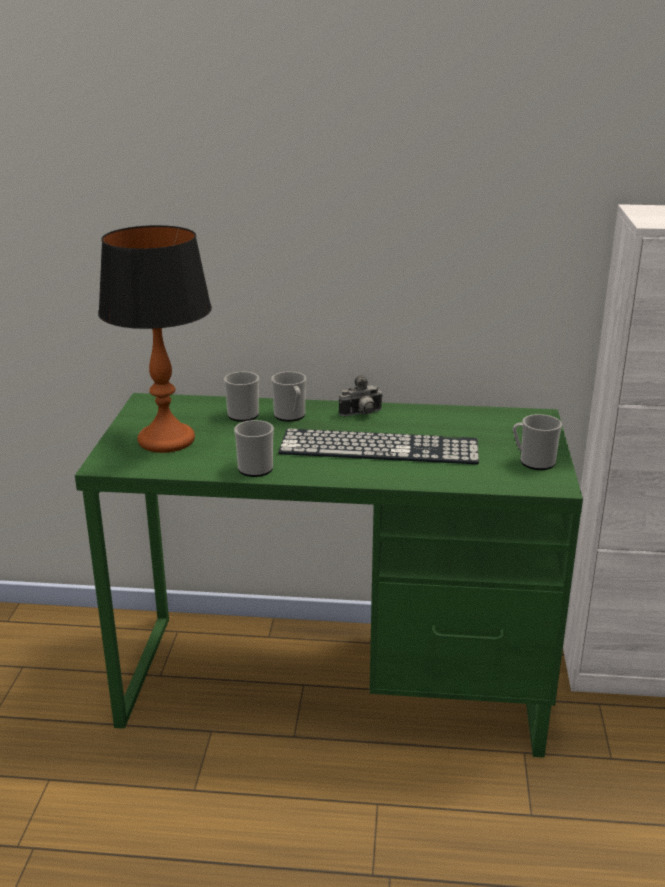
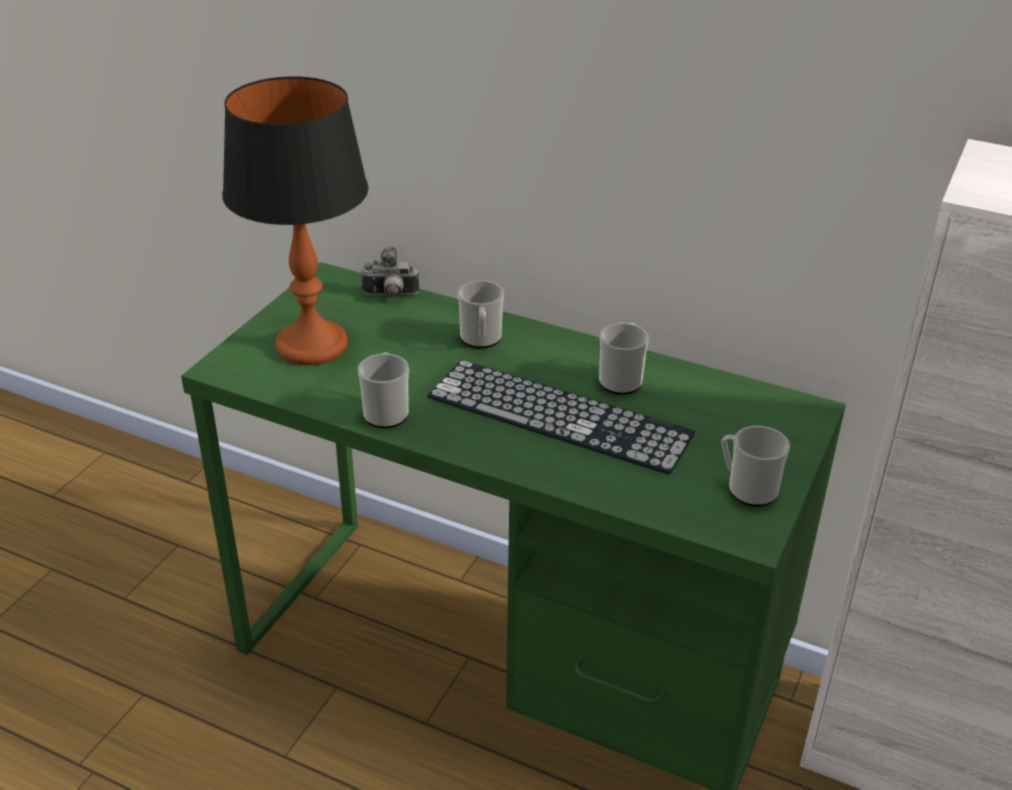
camera: 20 degrees right, 10 degrees up
(243, 413) = (427, 322): mug -> mug (622, 379)
(362, 414) = (572, 356): camera -> camera (390, 296)

